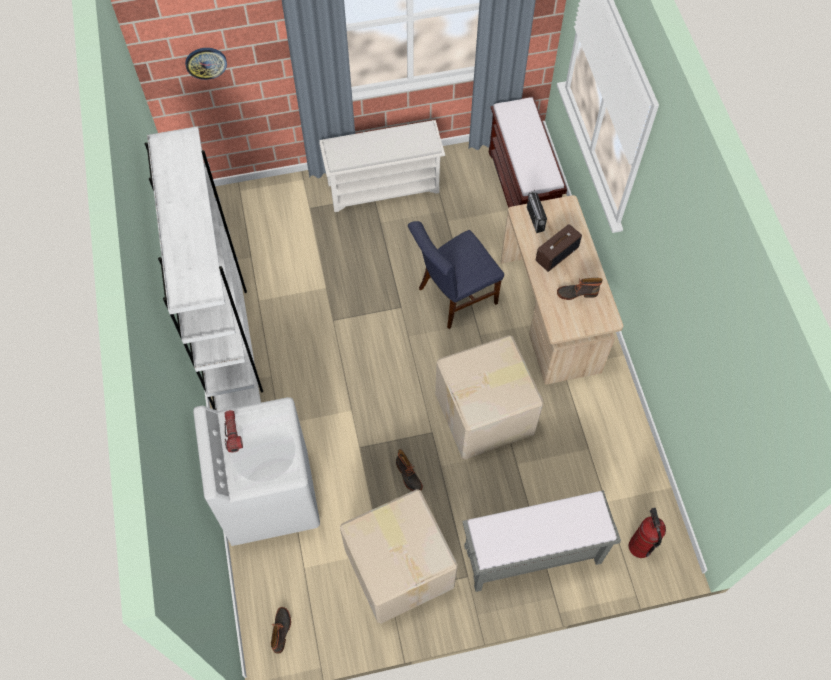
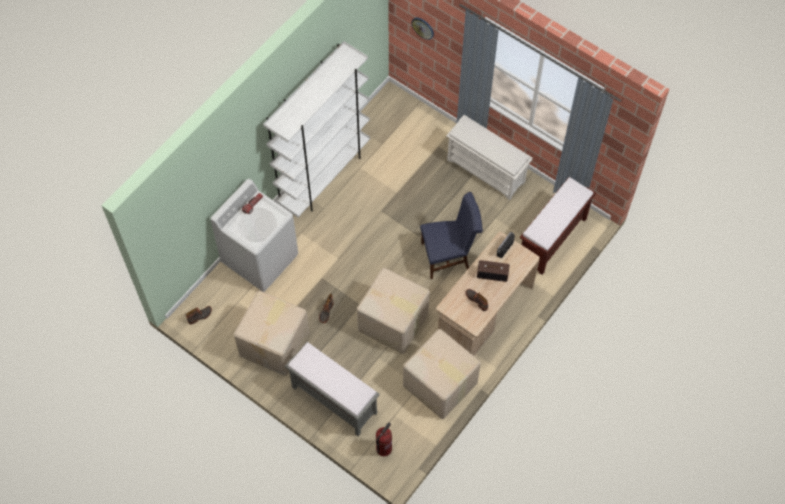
camera: 50 degrees right, 0 degrees up
(453, 297) = (449, 256): blue chair -> blue chair turned 150 degrees clockwise
(605, 425) = (440, 385): none -> cardboard box

